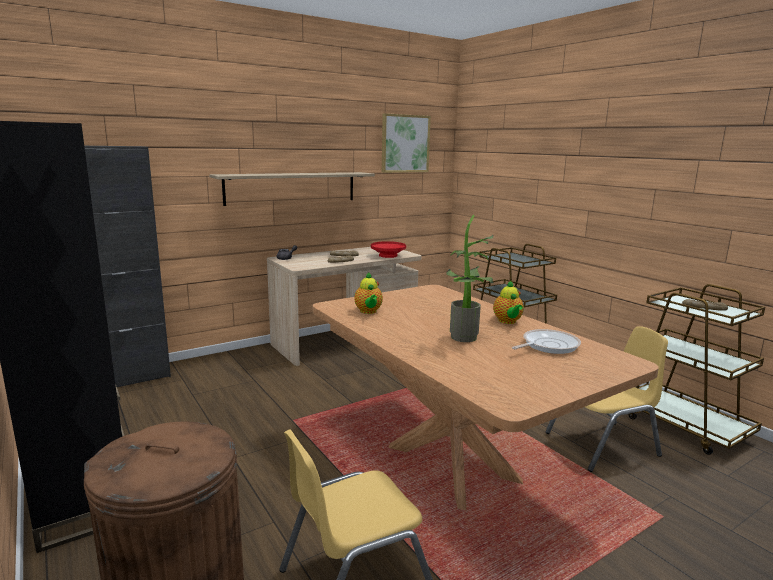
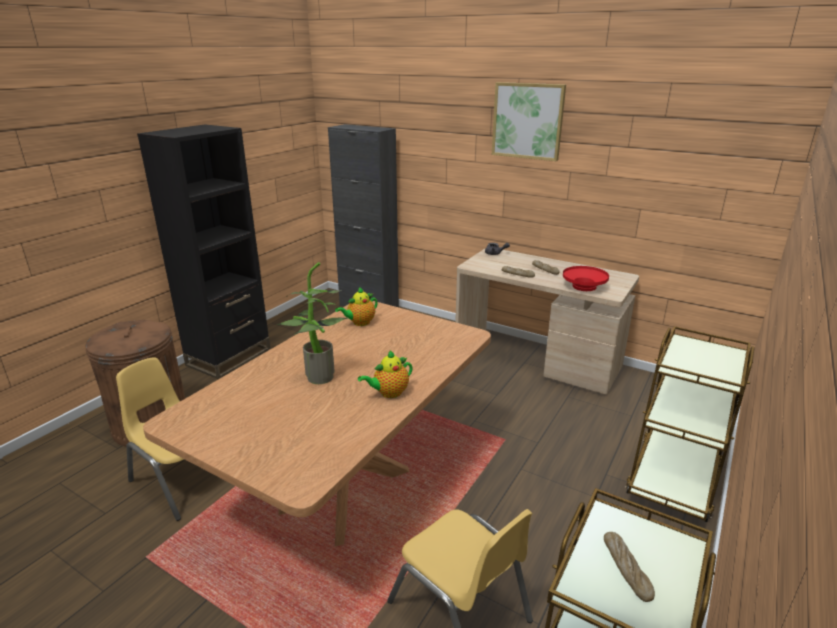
camera: 65 degrees right, 10 degrees up
(291, 188) = (523, 181): shelf -> none
(405, 143) = (697, 143): picture -> picture (527, 121)
(547, 345) = (325, 425): frying pan -> none

